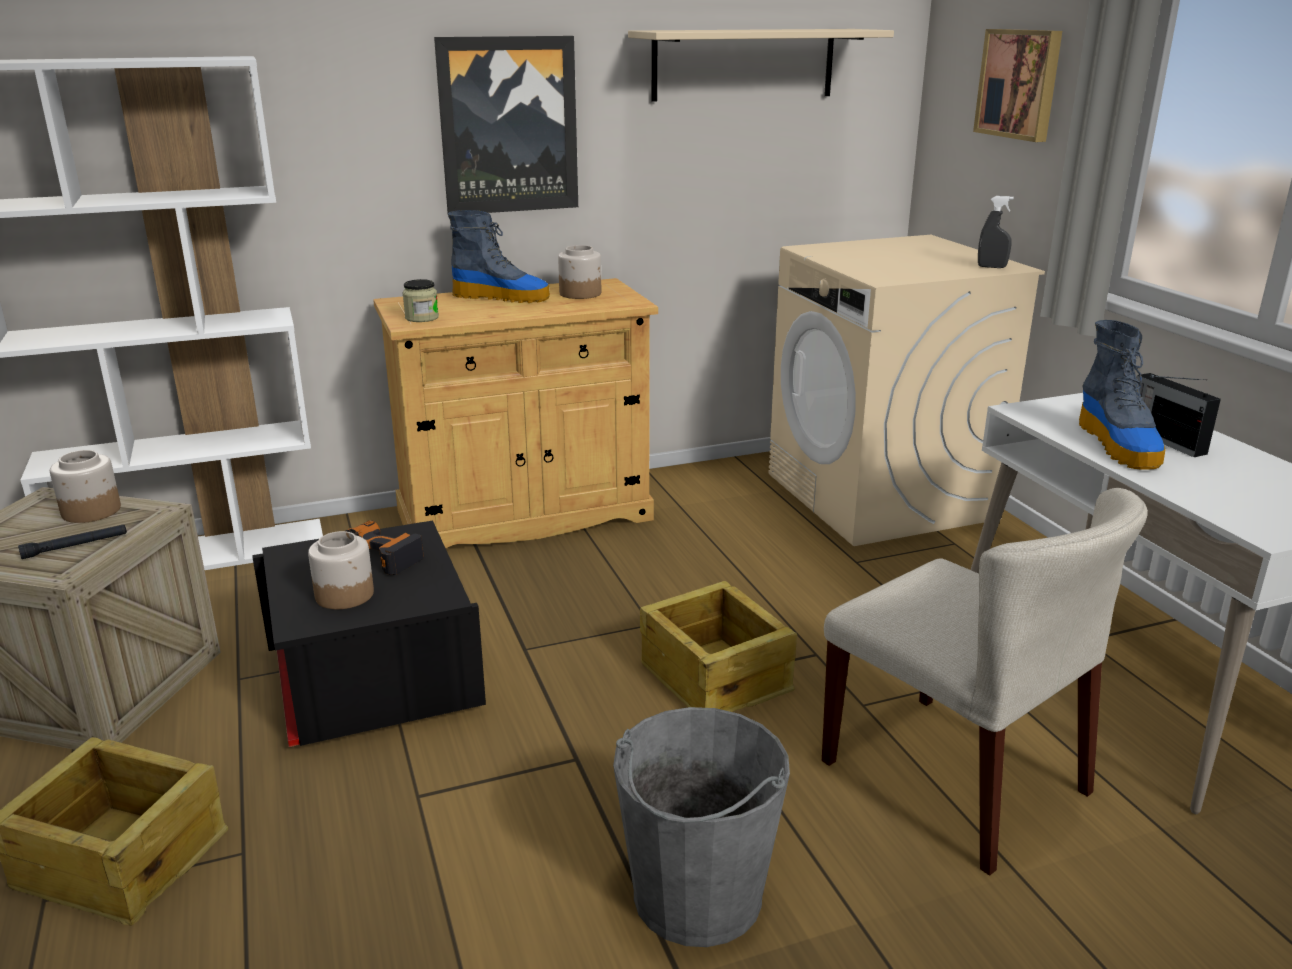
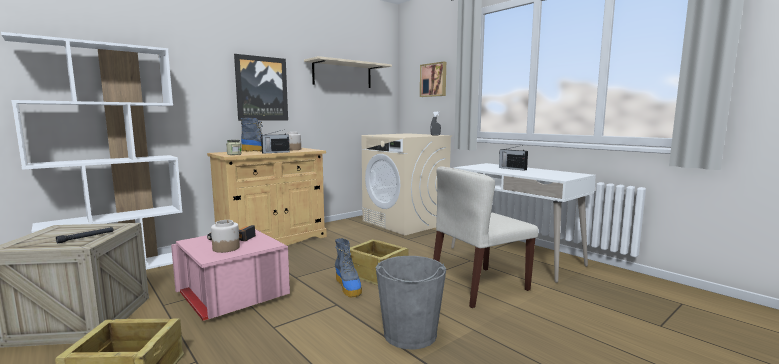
camera: 20 degrees left, 15 degrees down
(90, 511) = (87, 228): jar -> none
(372, 684) = (232, 297): black storage box -> pink storage box
(522, 312) = (275, 152): none -> radio
(956, 777) = (479, 286): beige chair -> beige chair turned 120 degrees clockwise
(1119, 445) = (501, 170): boot -> boot (348, 287)

